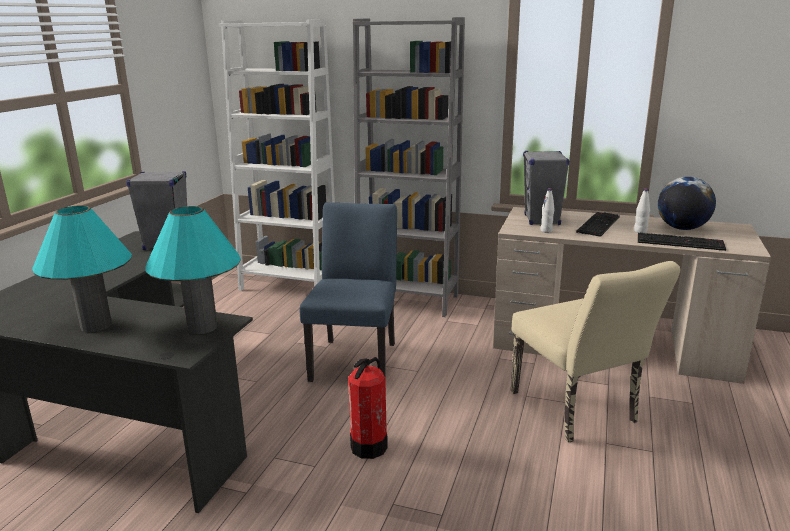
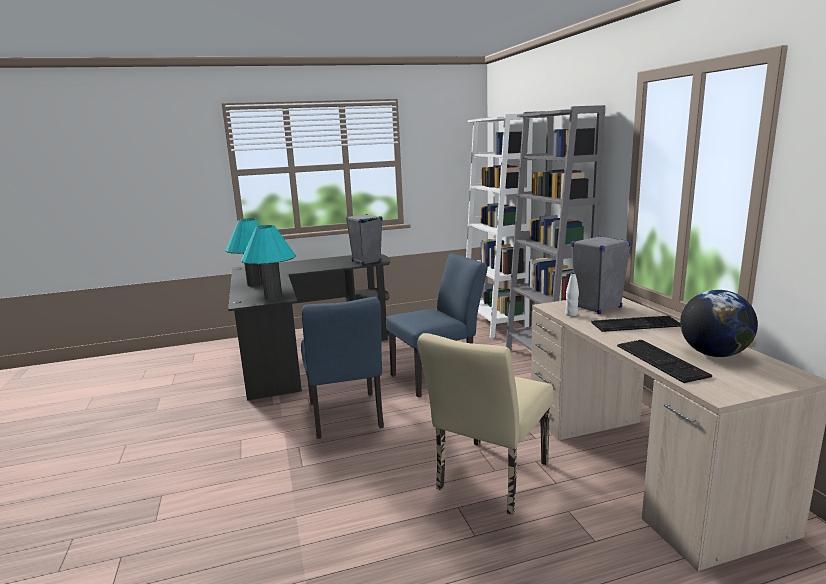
camera: 55 degrees right, 5 degrees down
(369, 446) = (346, 418): fire extinguisher -> blue chair
(640, 231) = (655, 341): white bottle -> none

